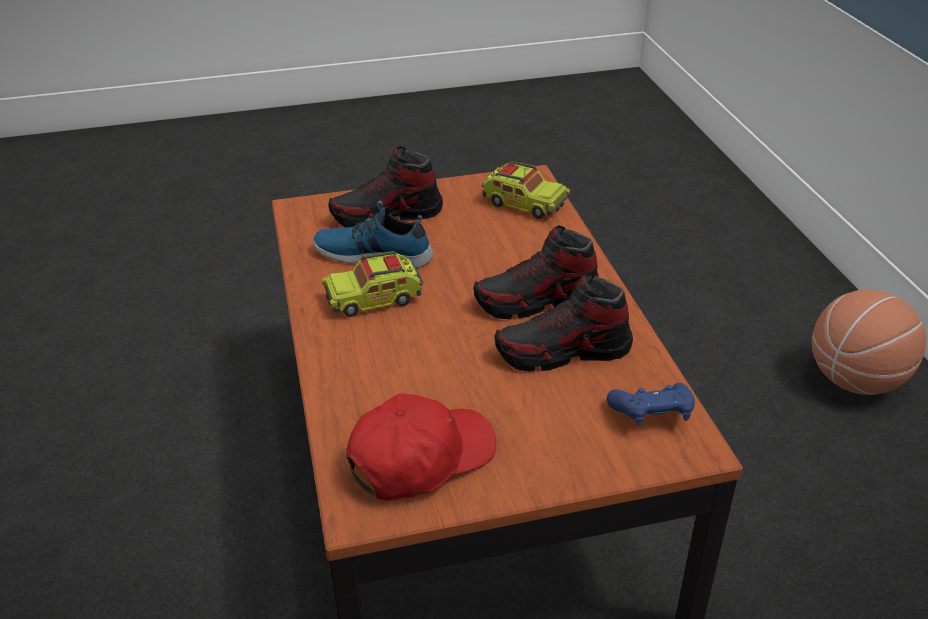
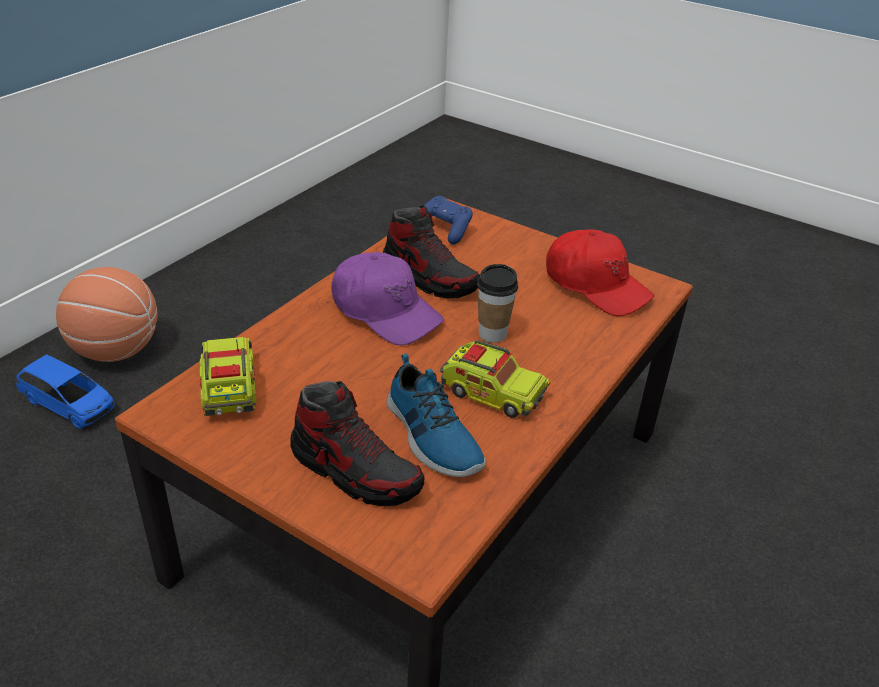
camera: 135 degrees left, 0 degrees up
(420, 458) = (596, 286): red cap -> red cap turned 150 degrees counterclockwise
(437, 340) = (492, 334): none -> cup
(537, 301) = (385, 312): shoe -> purple cap
(780, 332) = (69, 405): none -> blue toy car

